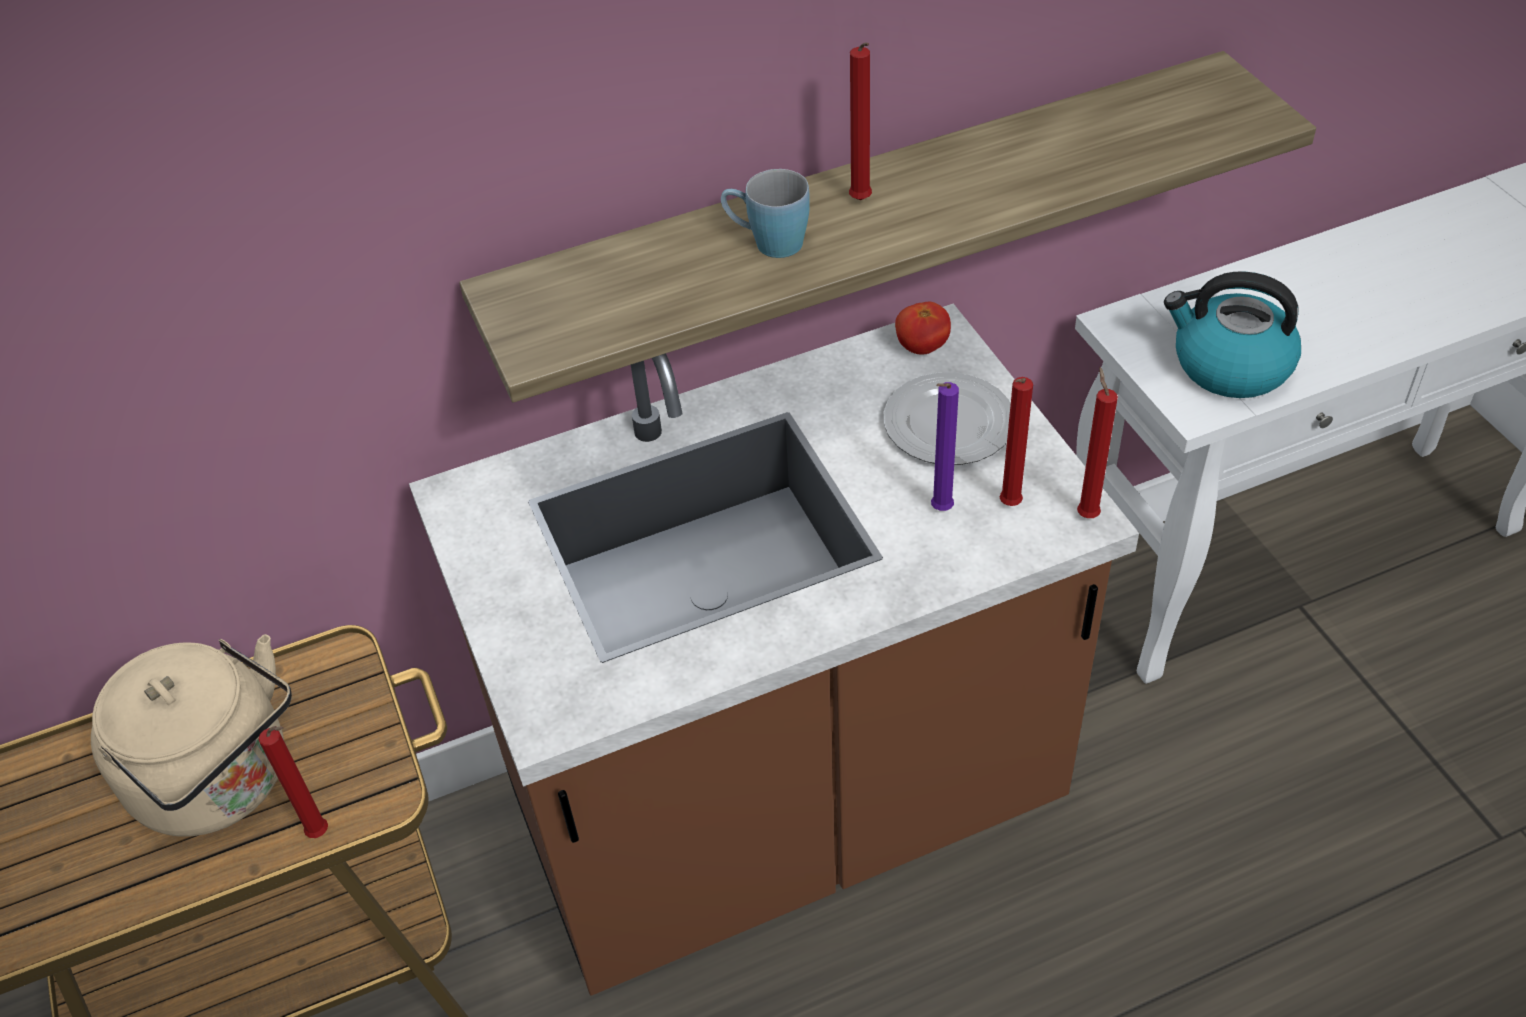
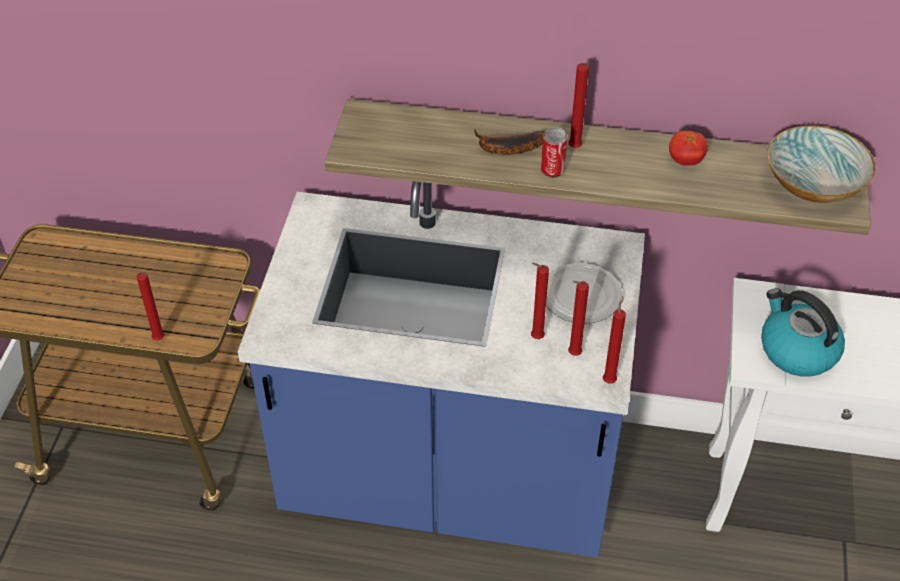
camera: 30 degrees right, 0 degrees up
(222, 782) = (138, 293): beige kettle -> none
(767, 242) = (507, 148): blue mug -> banana
(785, 813) = (450, 482): brown counter -> blue counter
(860, 243) = (552, 171): none -> can
(921, 347) = (605, 249): tomato -> tomato (685, 161)
(939, 511) = (535, 338): purple candle -> red candle
(1203, 108) = (815, 184): none -> bowl

